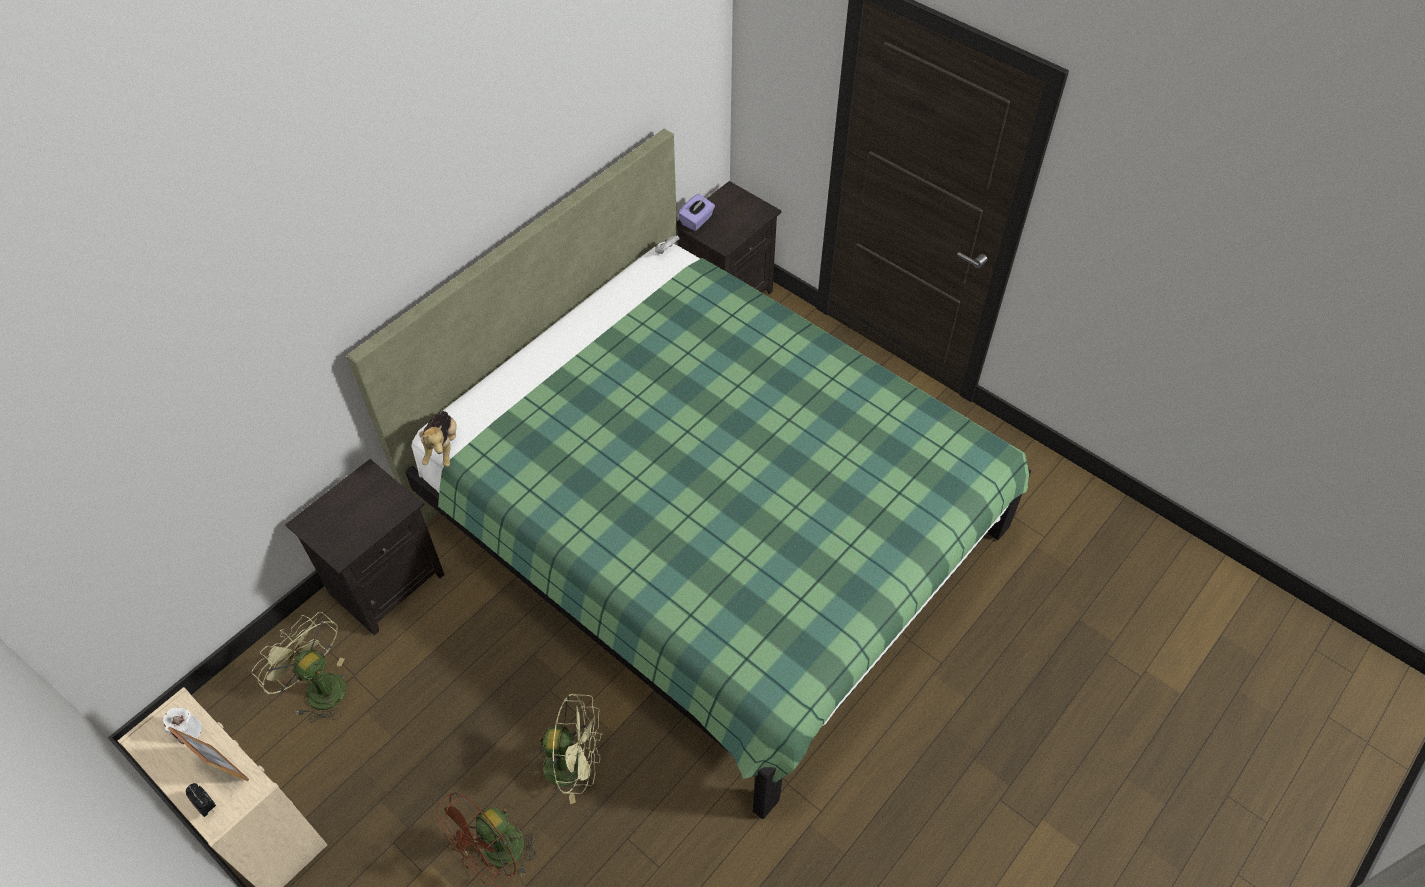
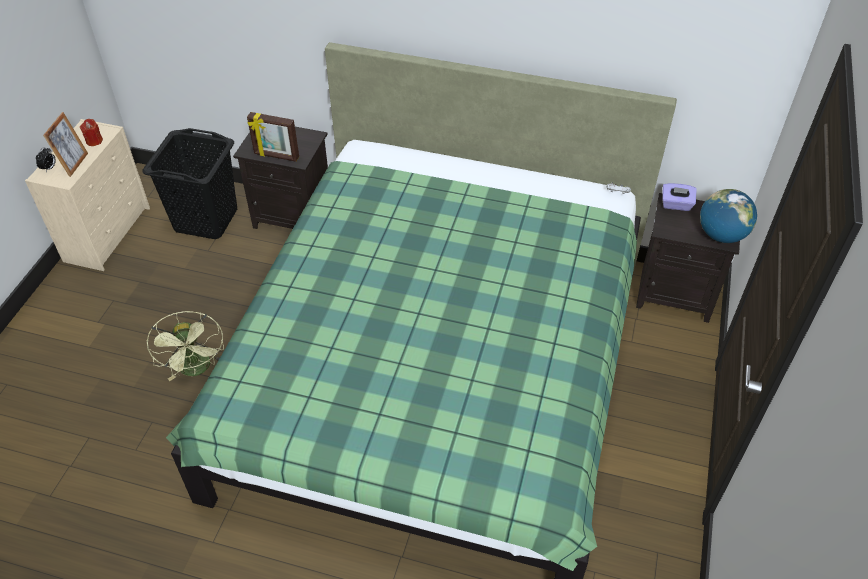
camera: 65 degrees right, 5 degrees down
(188, 731) = (94, 141): white candle -> red candle
(318, 687) = (205, 220): green fan -> black laundry basket
(376, 525) = (276, 156): none -> picture frame
(442, 447) = (346, 154): plush toy -> none
(496, 856) = (118, 354): brown fan -> none
(754, 211) = (721, 235): none -> globe

